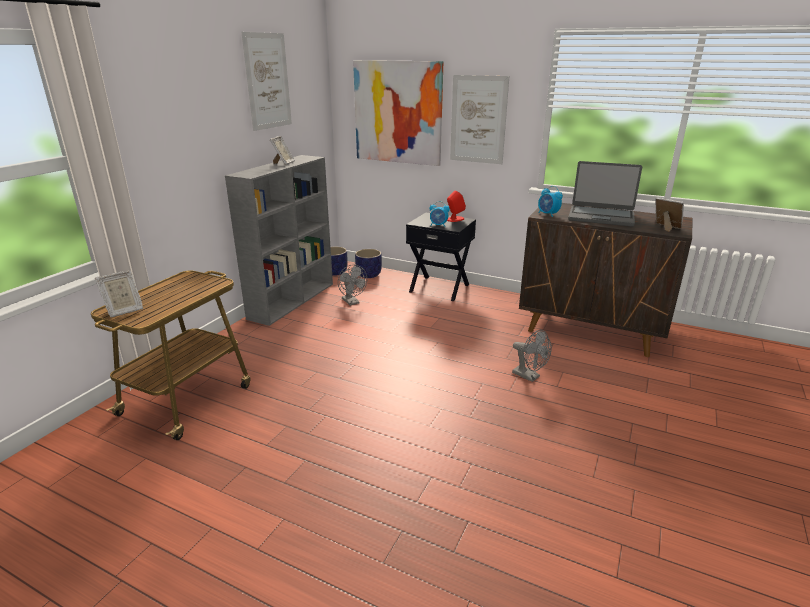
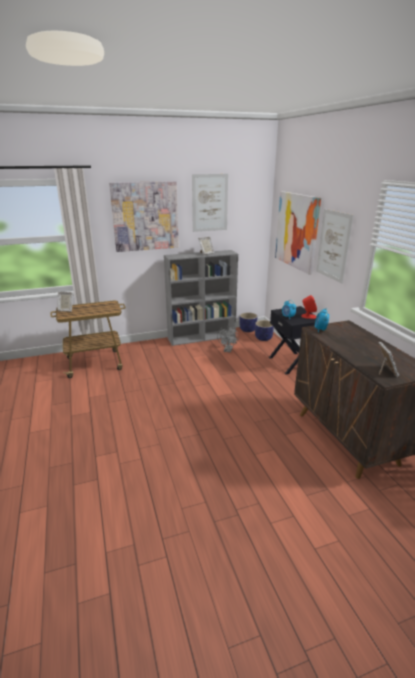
camera: 45 degrees right, 0 degrees up
(188, 108) = (145, 216): none -> picture
(529, 376) = (248, 439): grey fan -> none
(601, 217) = (356, 345): laptop -> none

